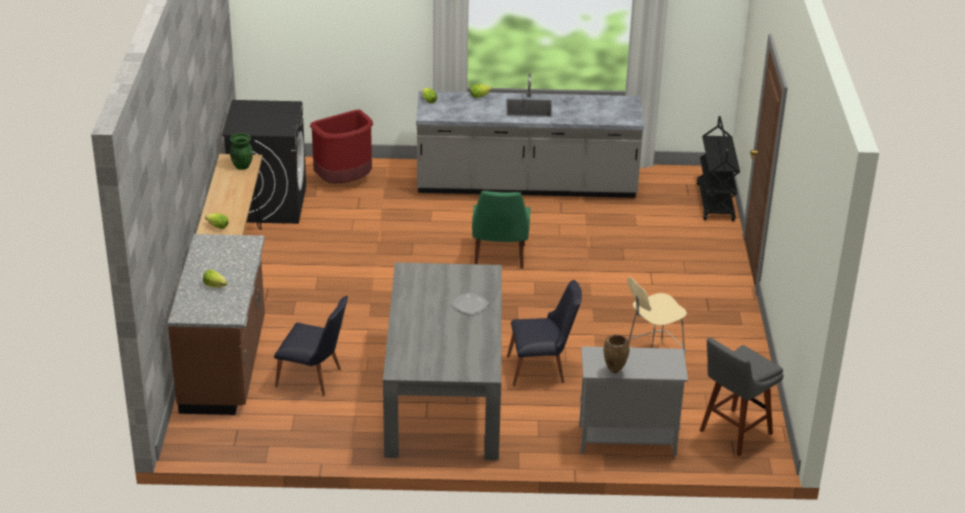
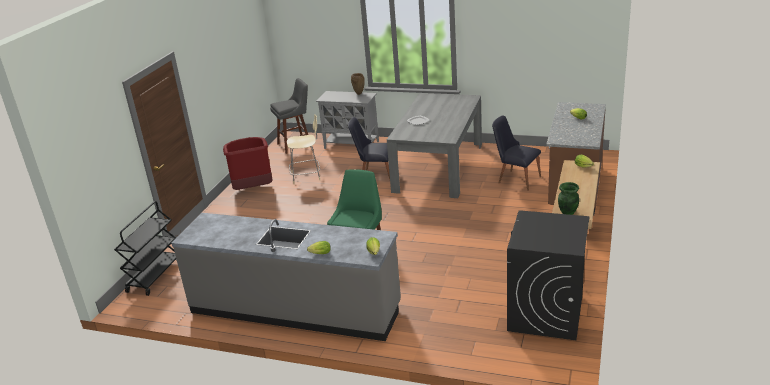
camera: 160 degrees left, 5 degrees down
(345, 181) = (466, 332): red trash can -> red trash can (252, 188)

